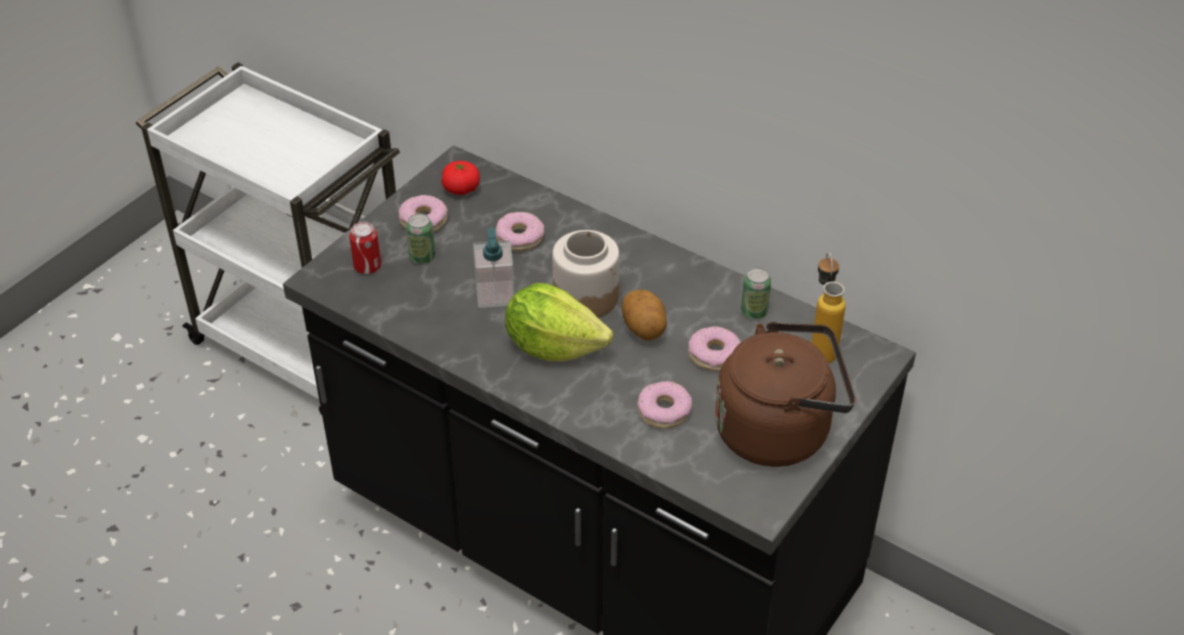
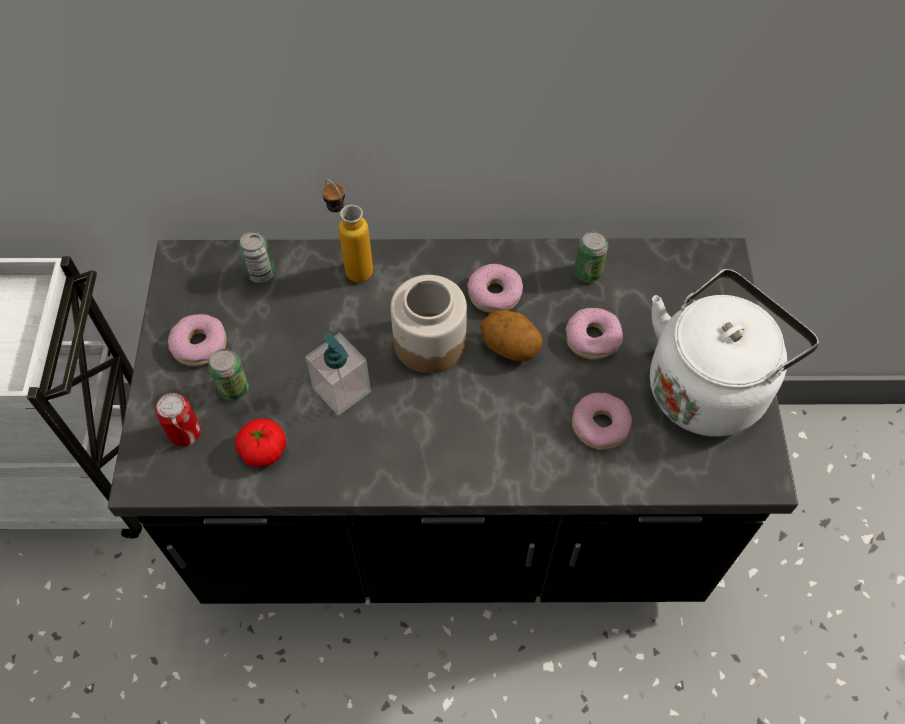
camera: 35 degrees left, 15 degrees up
(461, 188) = (208, 287): tomato -> tomato (263, 450)
(505, 197) = (261, 273): none -> can
(520, 237) = (313, 311): donut -> donut (494, 293)
(553, 346) = (445, 415): lettuce -> none
(779, 430) = (709, 385): brown kettle -> white kettle
(821, 346) = (670, 276): bottle -> bottle (352, 265)

